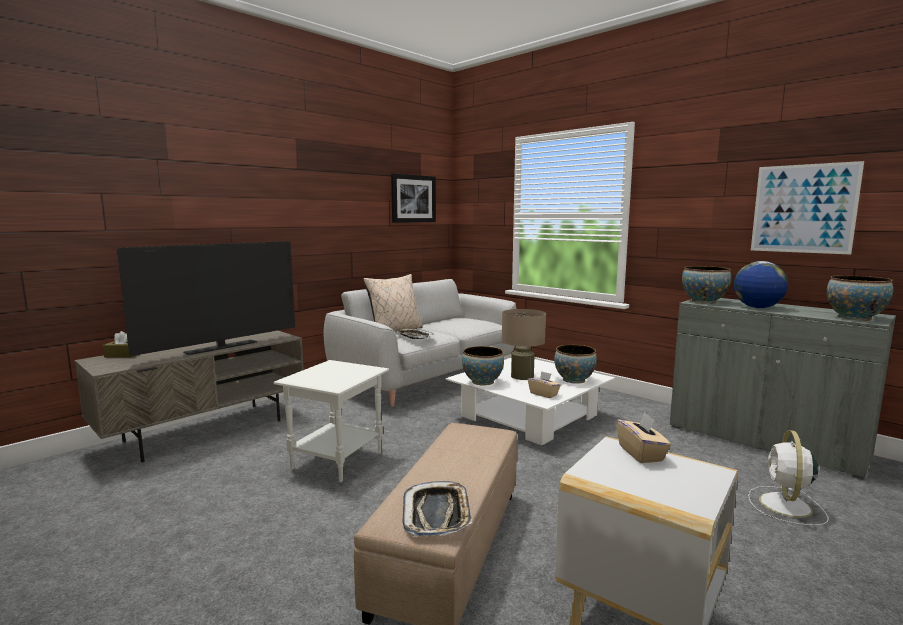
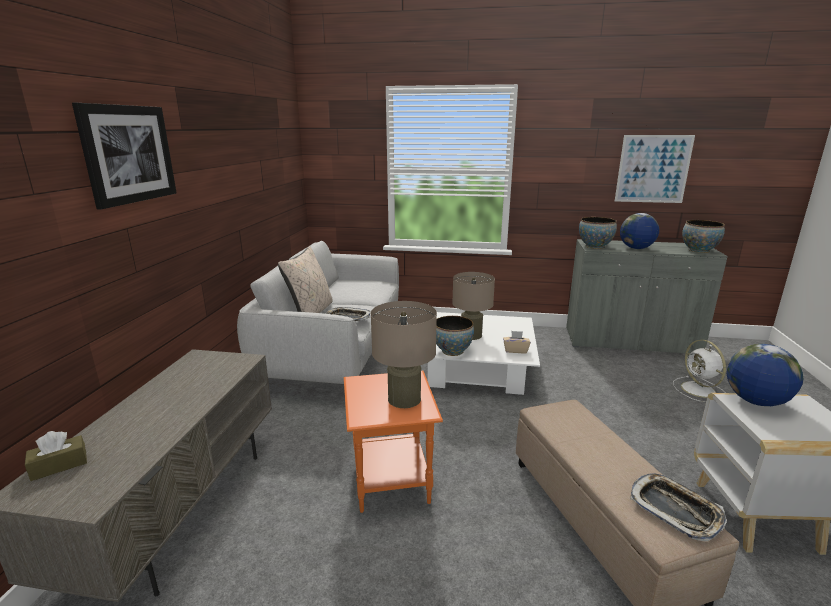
camera: 35 degrees left, 10 degrees up
(221, 347) = (193, 401): television -> none
(338, 377) = (404, 399): none -> beige table lamp
(338, 460) = (390, 480): white side table -> orange side table
(413, 199) = (277, 154): picture -> picture (128, 154)
(574, 380) = (512, 328): bowl -> none
(641, 453) = (755, 401): beige tissue box -> globe

